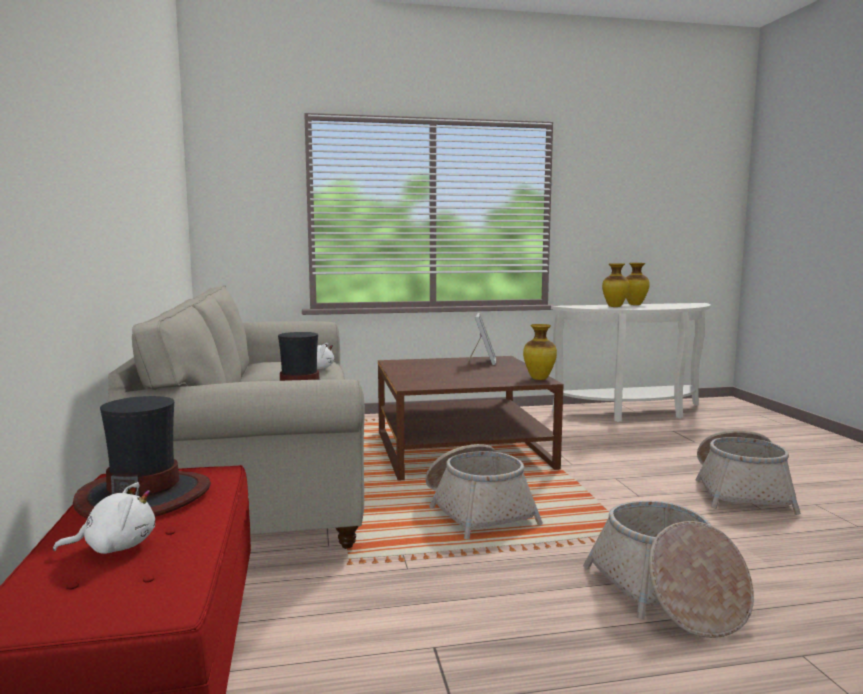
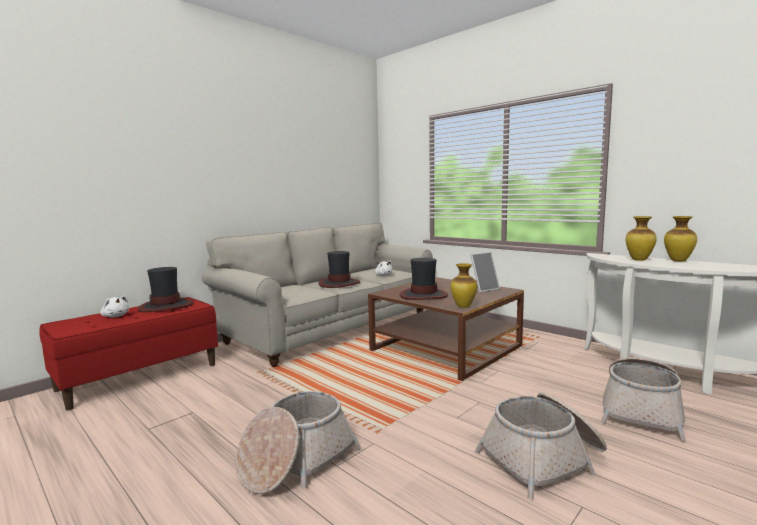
camera: 55 degrees right, 0 degrees up
(461, 378) = (423, 295): none -> hat
(477, 510) = (355, 378): basket -> basket (641, 411)

